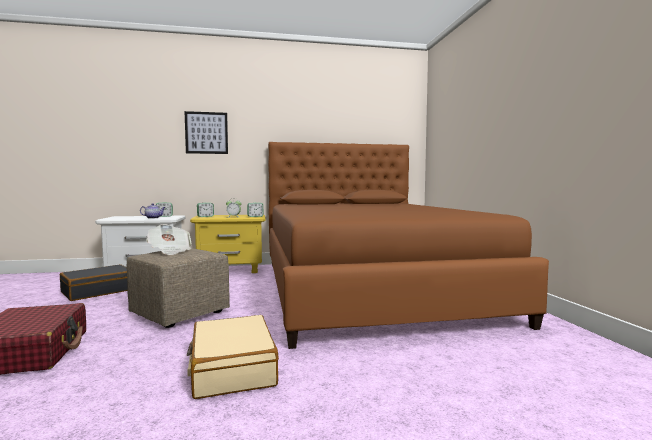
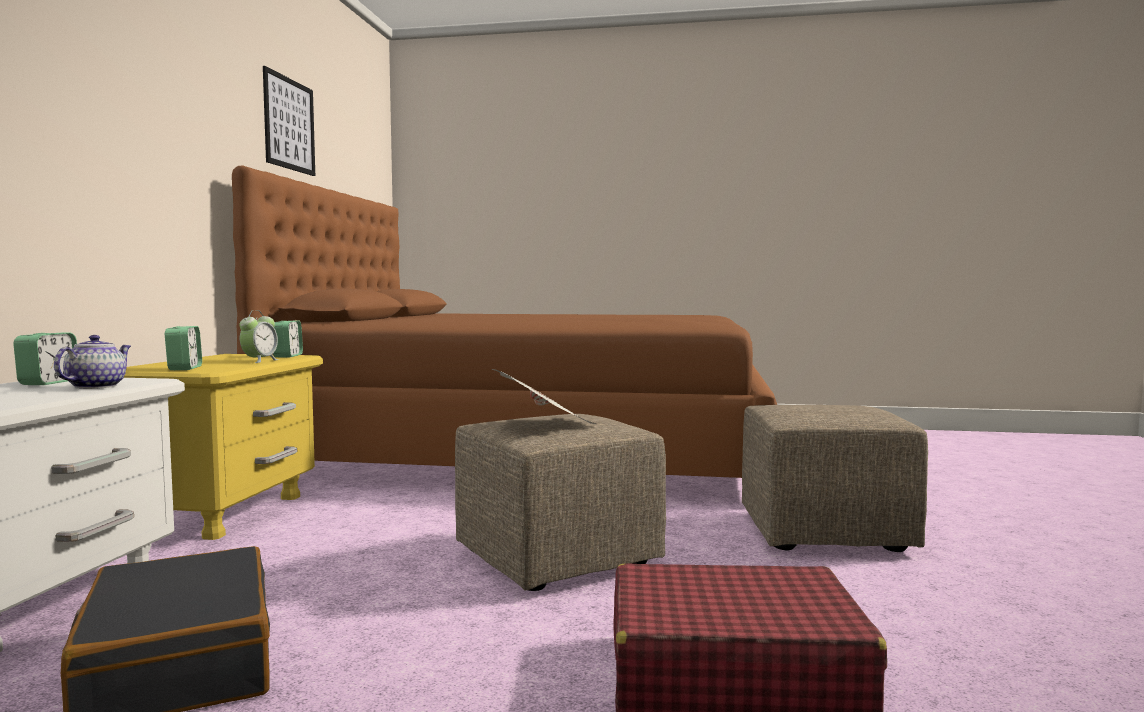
camera: 70 degrees left, 0 degrees up
(206, 133) = (92, 106): picture -> picture (289, 124)
(232, 368) = (826, 532): beige suitcase -> beige ottoman

